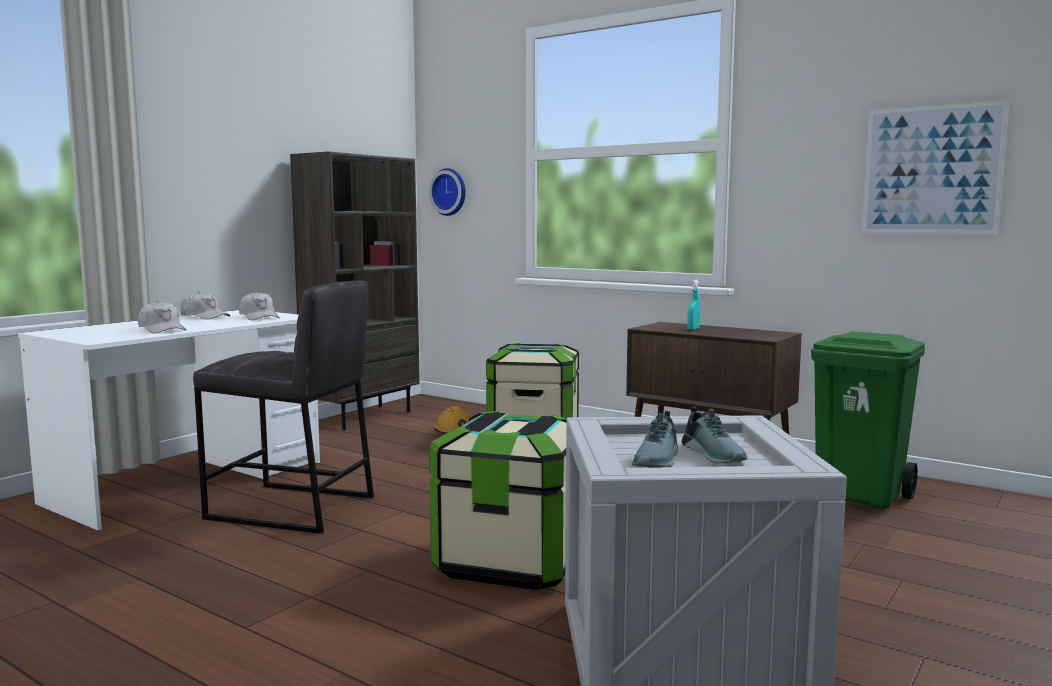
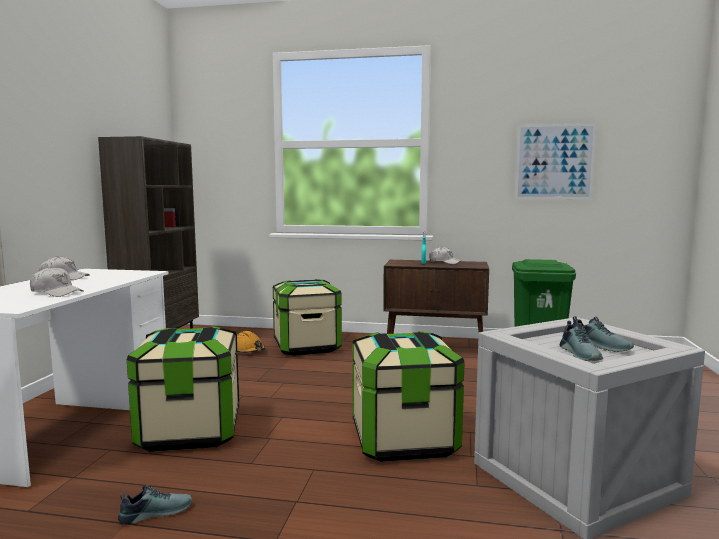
camera: 25 degrees left, 0 degrees up
(173, 575) = (155, 512): none -> shoe
(259, 317) = (118, 275): white cap -> white cap (444, 262)
(291, 508) = (190, 431): grey stool -> storage box
(450, 192) = (207, 170): wall clock -> none

